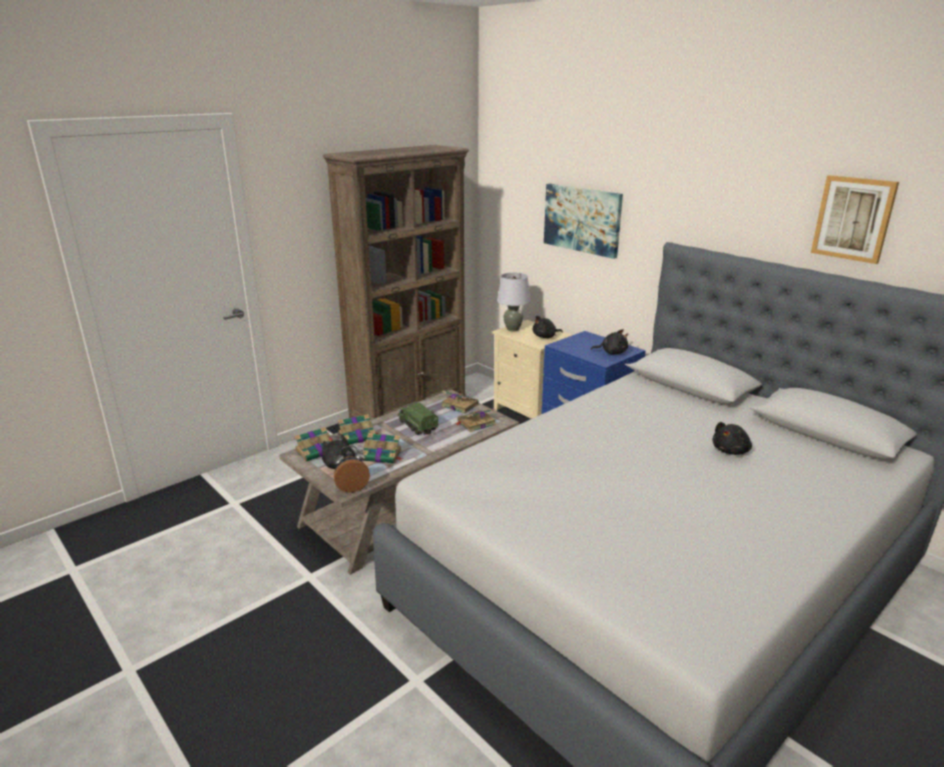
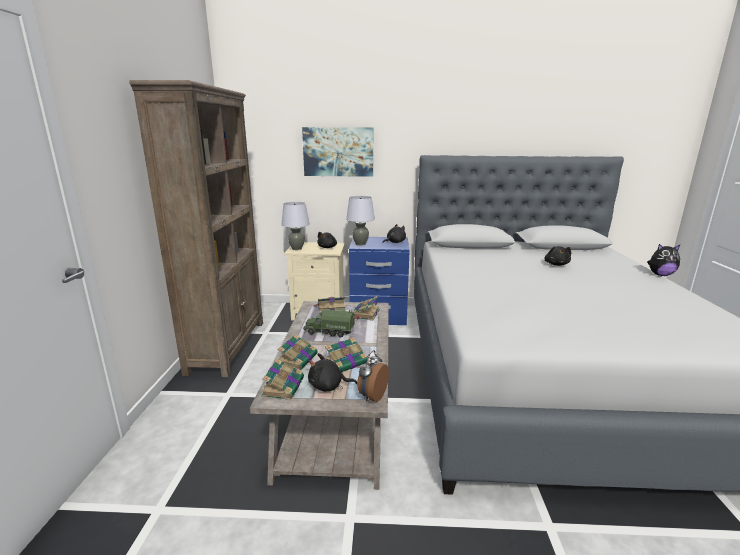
camera: 45 degrees left, 5 degrees down
(568, 343) = (360, 244): none -> grey table lamp
(853, 218) = (535, 123): picture -> none
(858, 527) = (660, 275): none -> plush toy

